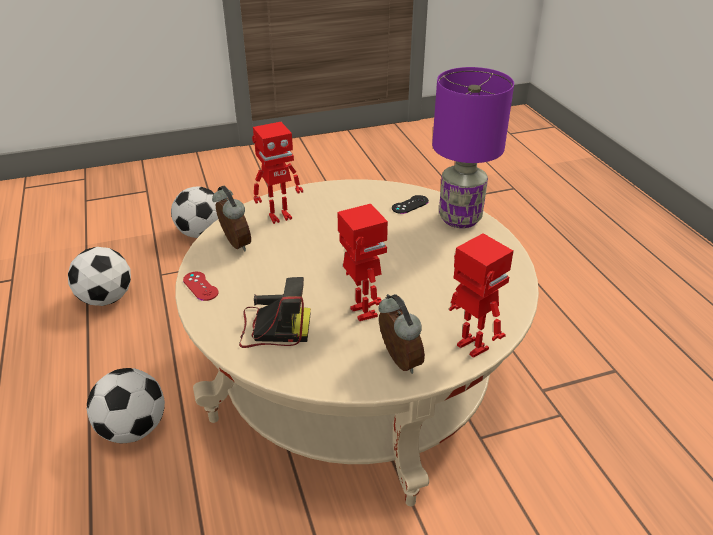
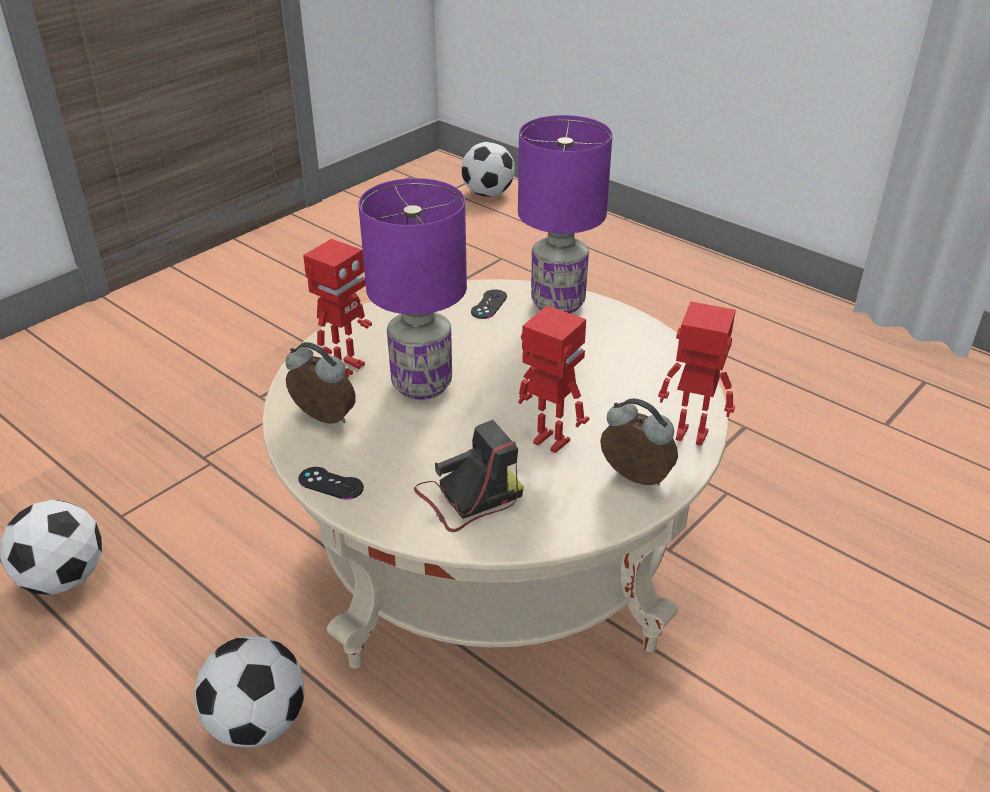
camera: 30 degrees left, 0 degrees up
(200, 286) = (331, 483): red game controller -> black game controller
(201, 233) = (134, 440): football -> football (488, 194)
(314, 244) = (421, 386): none -> purple table lamp

